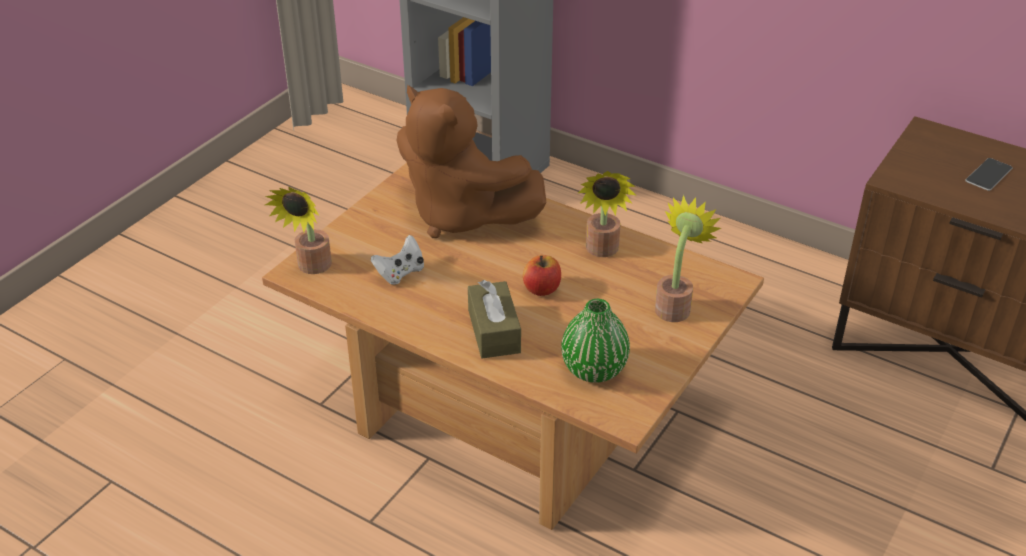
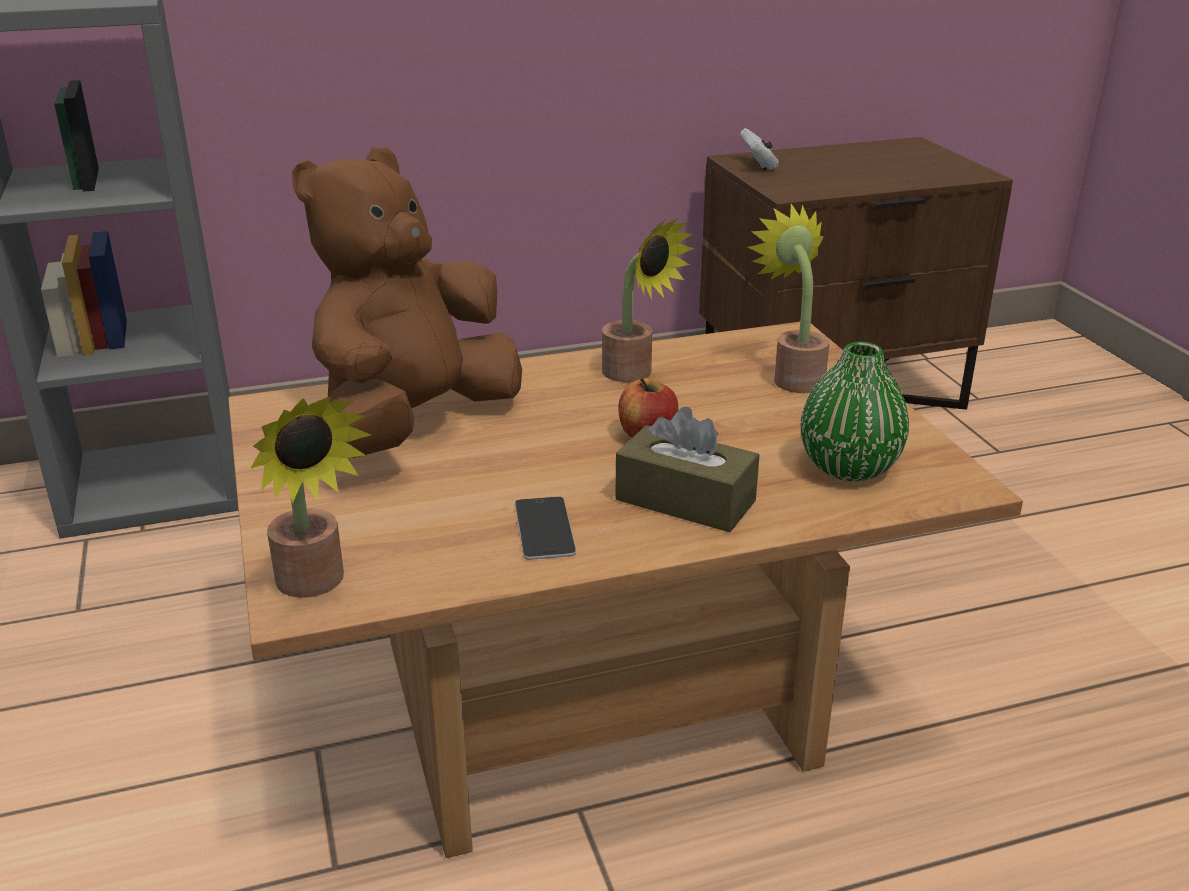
camera: 50 degrees left, 10 degrees down
(400, 273) = (456, 516): white game controller -> white game controller (759, 166)
(461, 215) = (414, 424): brown plush toy -> brown plush toy turned 135 degrees clockwise
(988, 174) = (839, 166): phone -> phone (544, 528)

